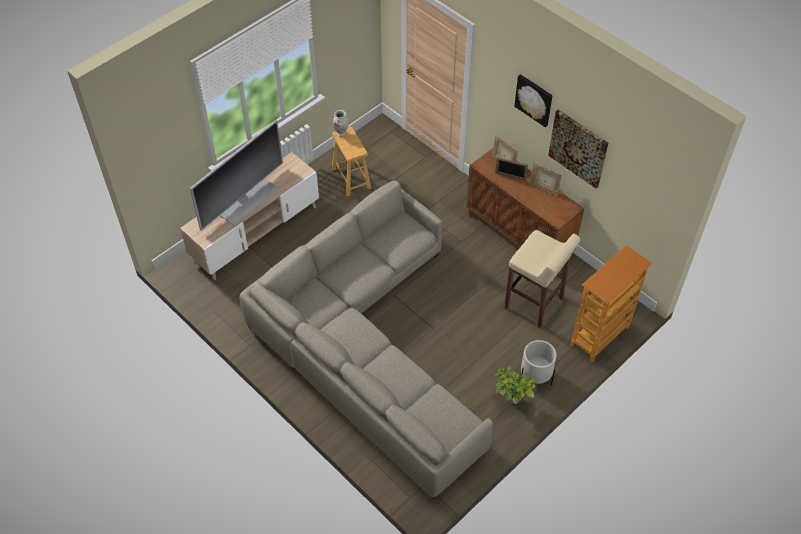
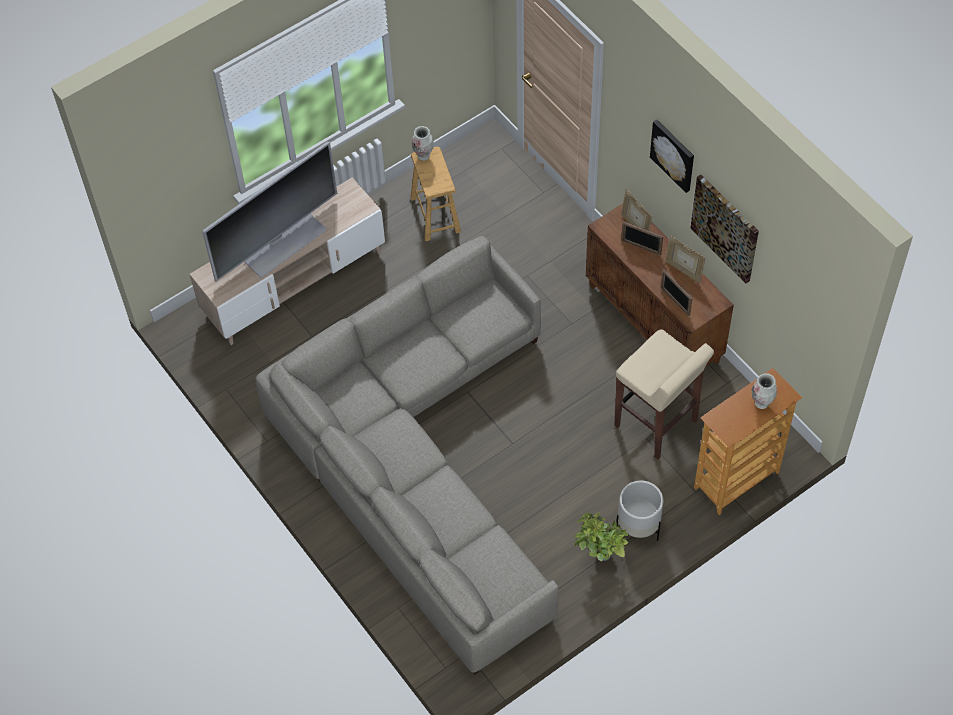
camera: 10 degrees right, 5 degrees up
(542, 210) = (675, 301): none -> picture frame
(624, 270) = (761, 403): none -> vase

